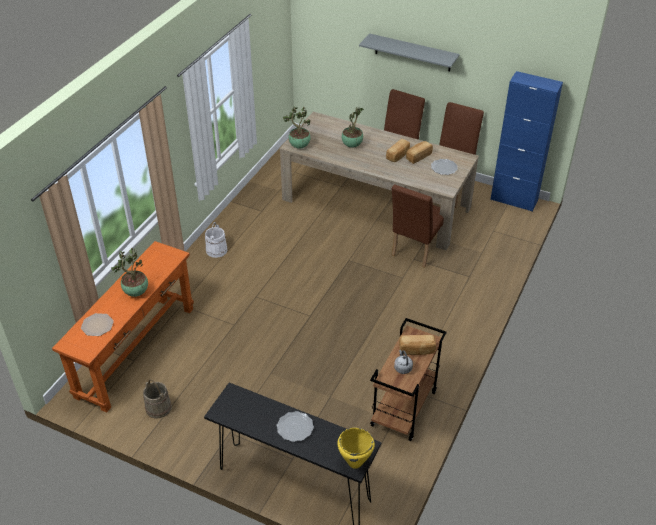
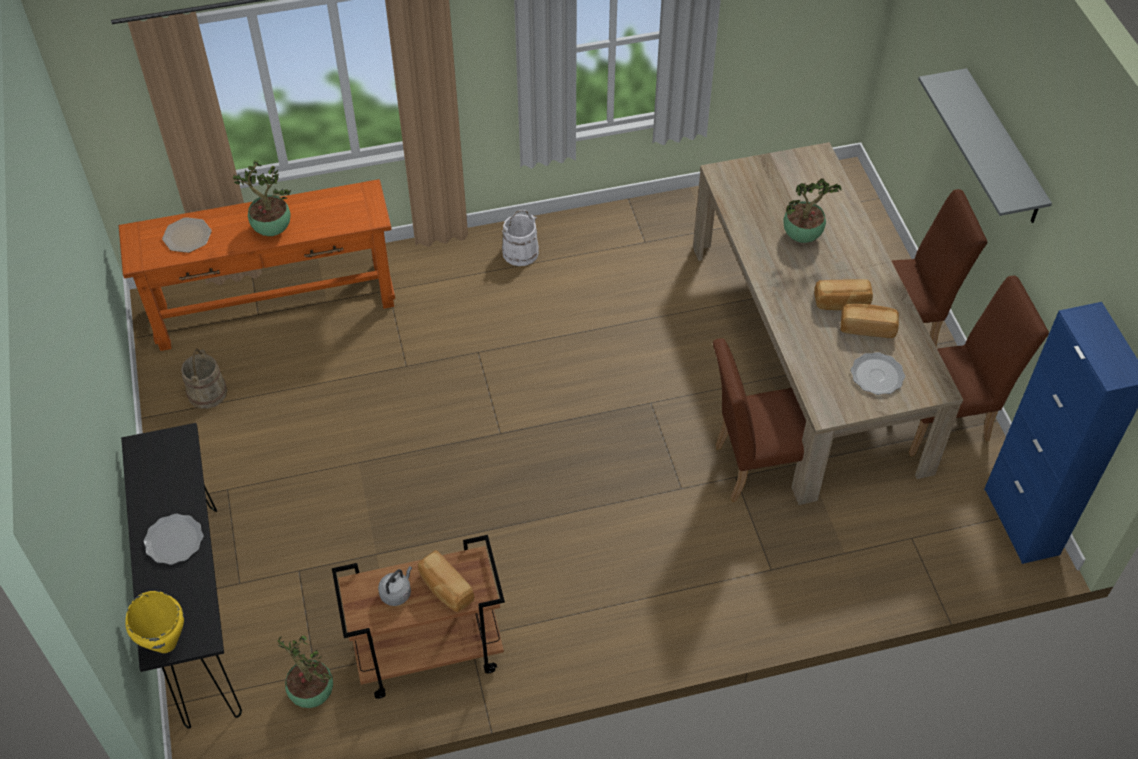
camera: 50 degrees right, 10 degrees up
(299, 146) = (728, 182): potted plant -> potted plant (311, 693)

